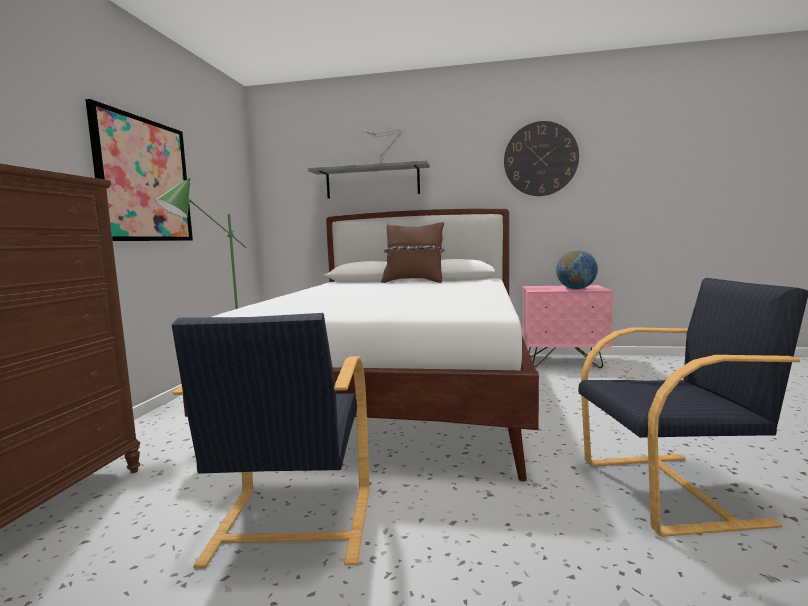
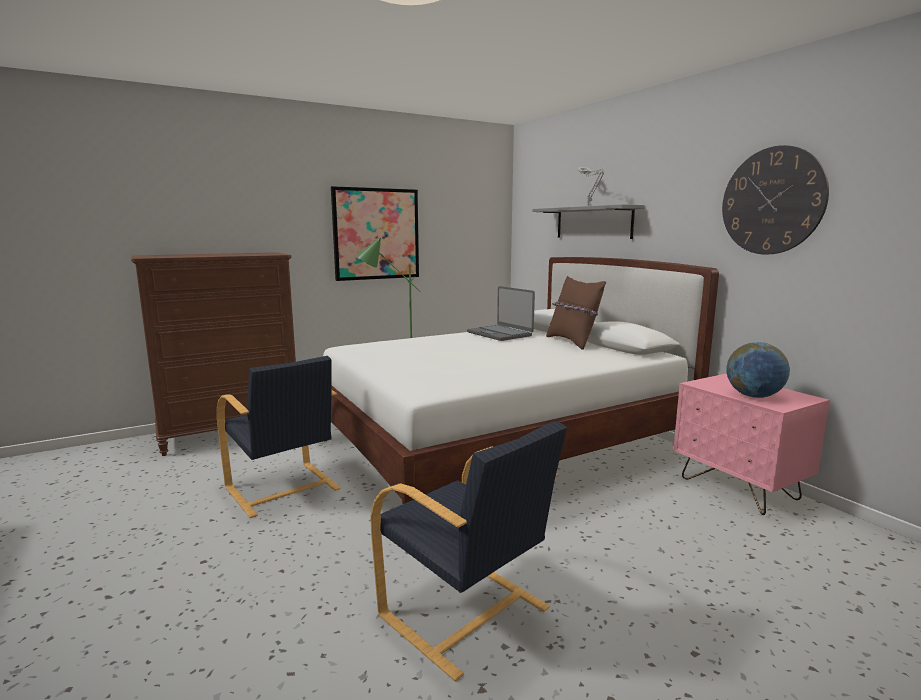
camera: 50 degrees right, 5 degrees up
(290, 526) = (283, 489): black armchair -> black armchair turned 90 degrees counterclockwise
(341, 286) = (500, 334): none -> laptop

